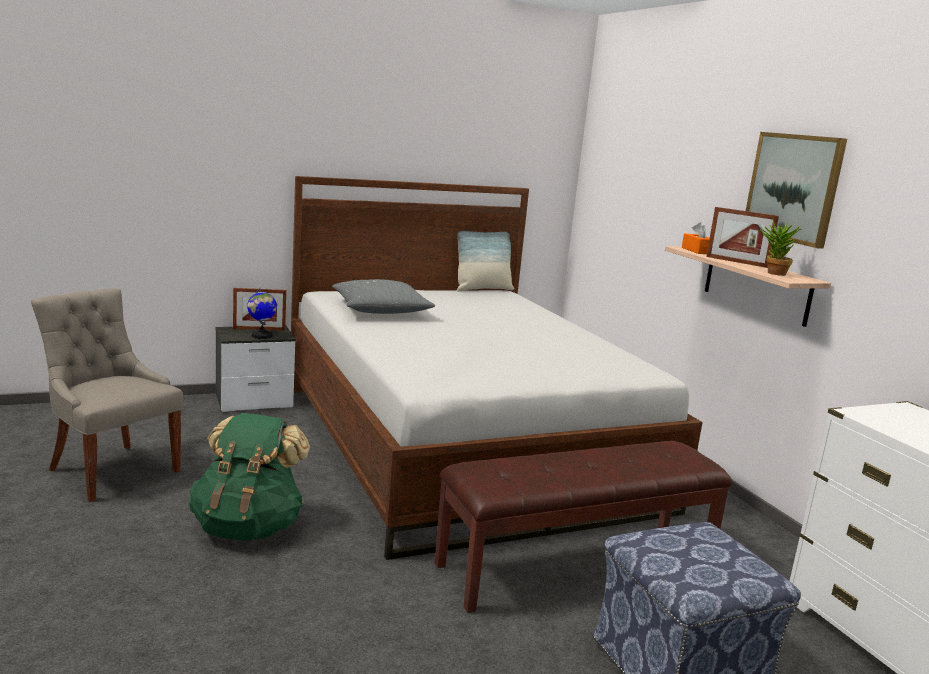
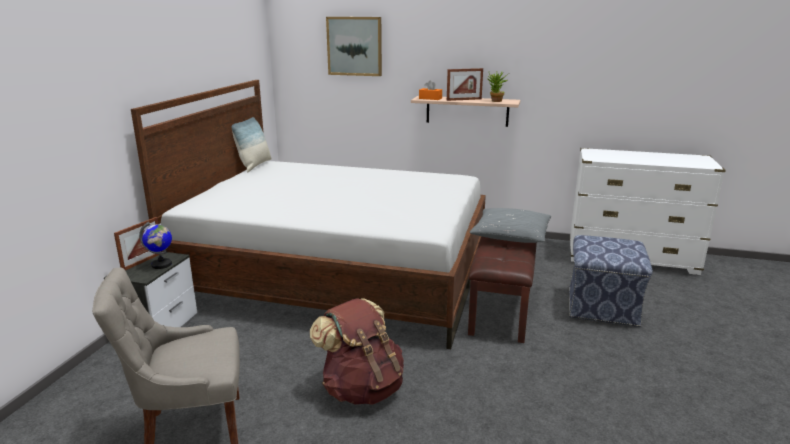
camera: 50 degrees left, 5 degrees up
(248, 527) = (361, 388): green backpack -> brown backpack
(380, 310) = (258, 202): grey pillow -> grey pillow (510, 235)
(793, 188) = (483, 50): picture -> picture (354, 46)

